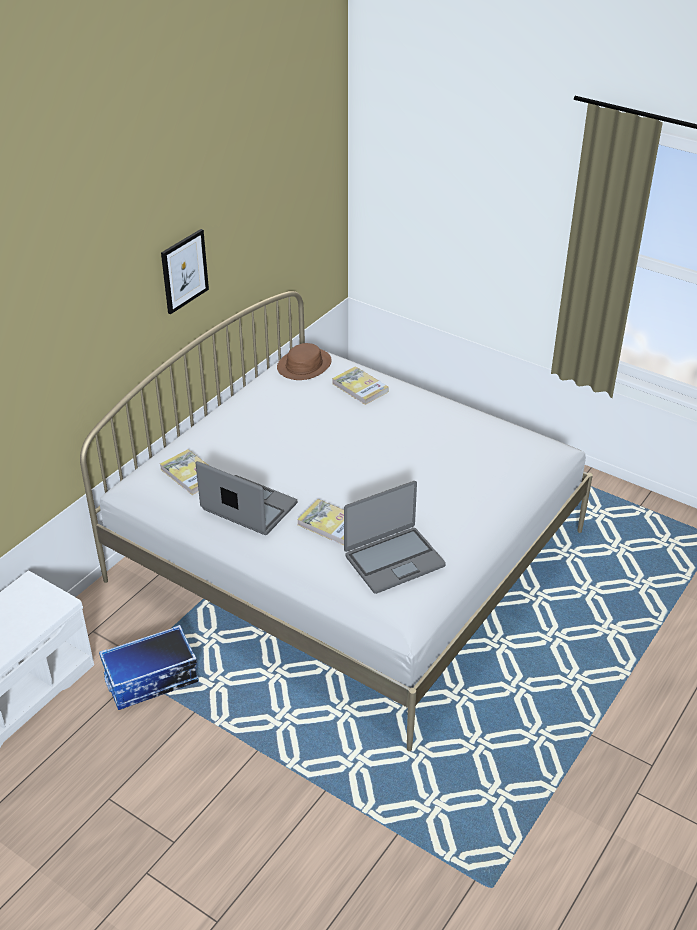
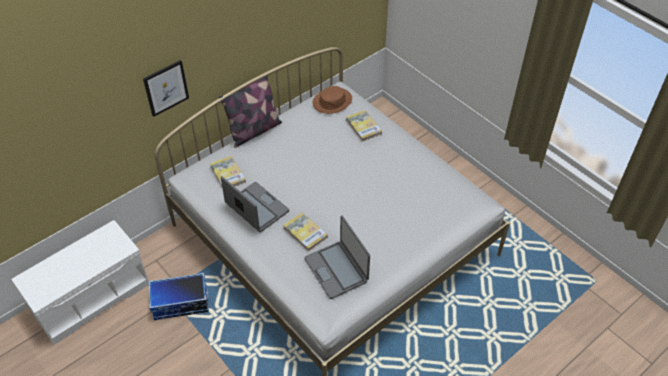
camera: 15 degrees right, 10 degrees up
(184, 271) = (243, 36): picture -> picture (166, 88)
(207, 417) = (254, 131): none -> pillow
(393, 560) = (336, 270): laptop -> laptop turned 75 degrees clockwise

